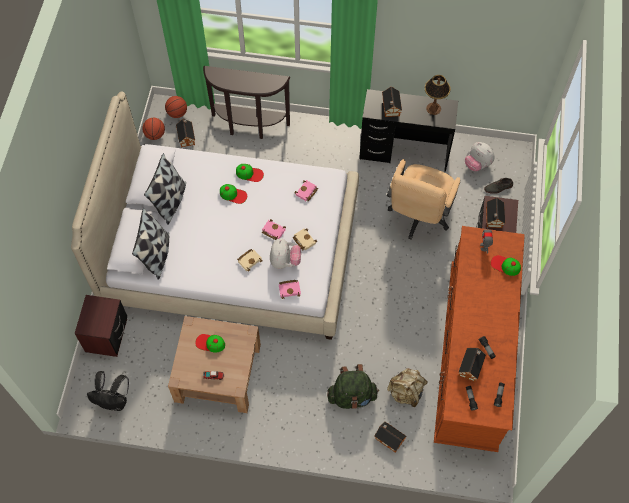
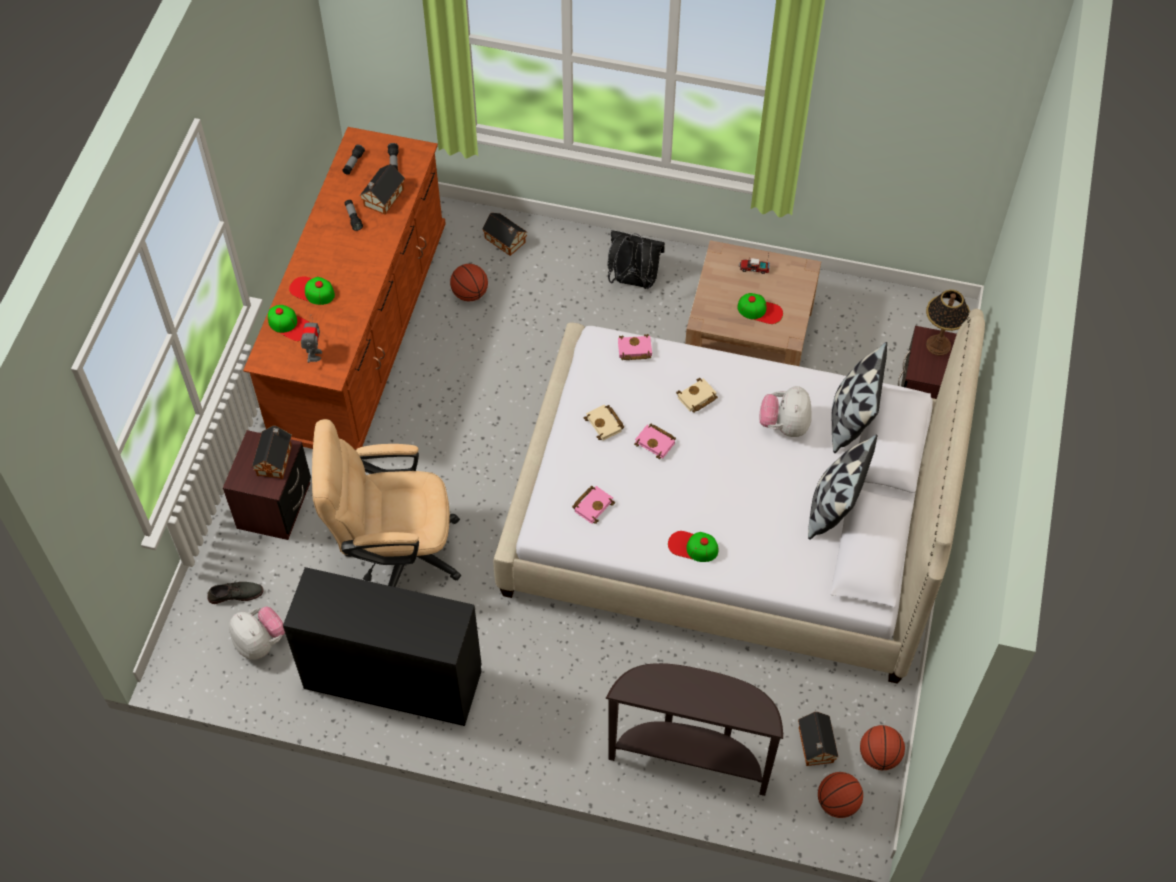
camera: 175 degrees left, 5 degrees down
(114, 401) = (901, 312): black backpack -> black backpack (633, 281)
(233, 194) = (723, 510): cap -> cap (312, 291)
(285, 261) = (639, 392): plush toy -> plush toy (784, 425)
(352, 396) = (550, 294): green backpack -> none
(391, 108) = (416, 619): toy house -> none
(406, 392) = (470, 294): beige backpack -> basketball
(418, 217) = (394, 551): beige office chair -> beige office chair turned 120 degrees counterclockwise
(433, 108) = (335, 611): table lamp -> table lamp (938, 345)

